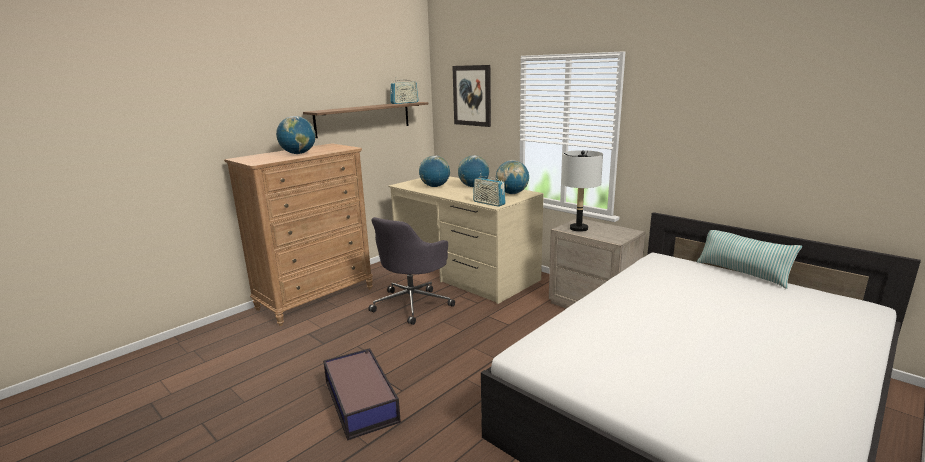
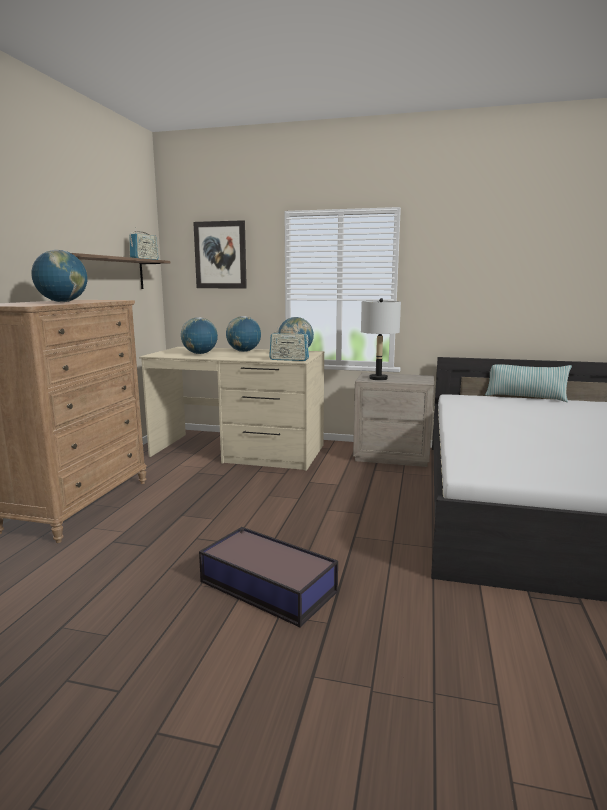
camera: 30 degrees left, 5 degrees down
(412, 304) = (214, 487): grey office chair -> none

